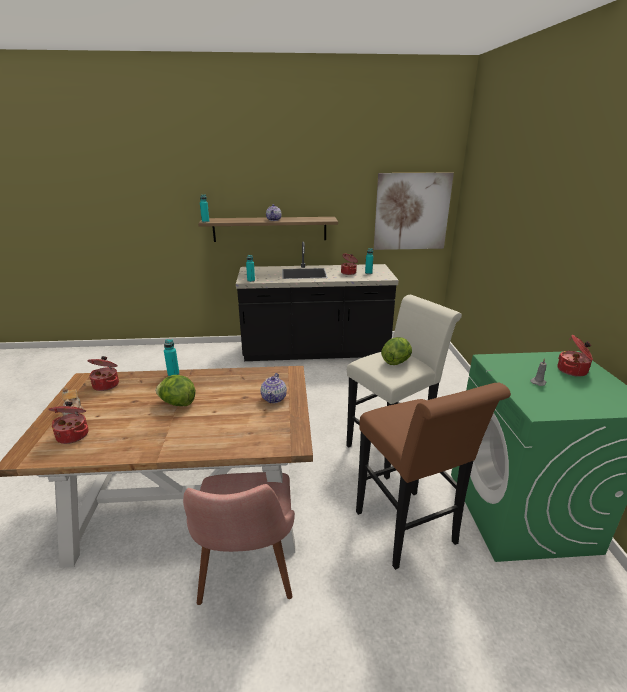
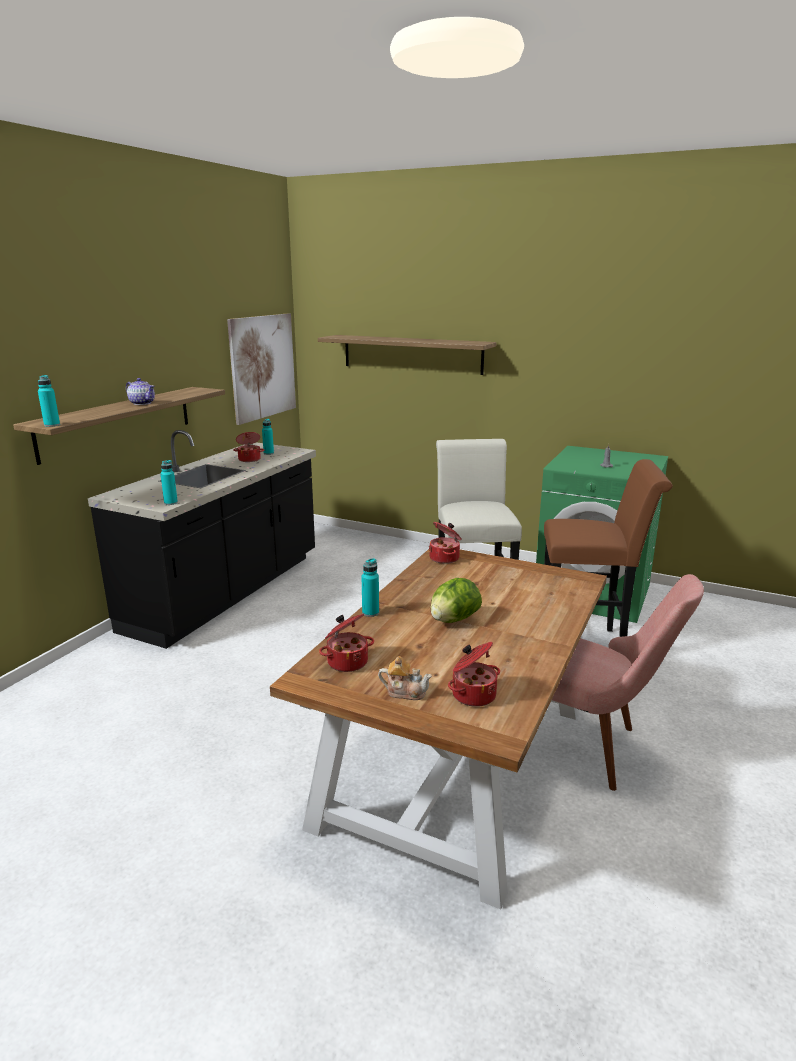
camera: 60 degrees left, 5 degrees down
(274, 398) = (492, 570): teapot -> none
(396, 362) = (480, 507): lettuce -> none
(505, 219) = (412, 354): none -> shelf
(573, 371) = (596, 455): cooking pot -> cooking pot (445, 558)

